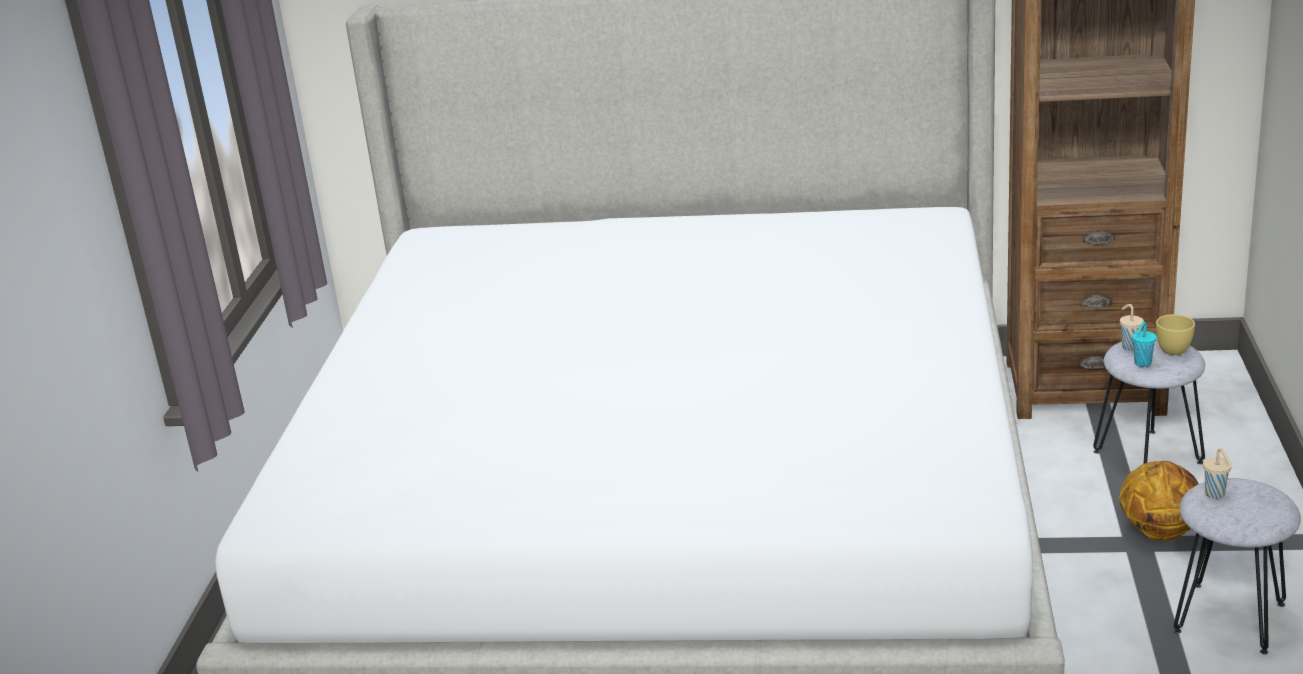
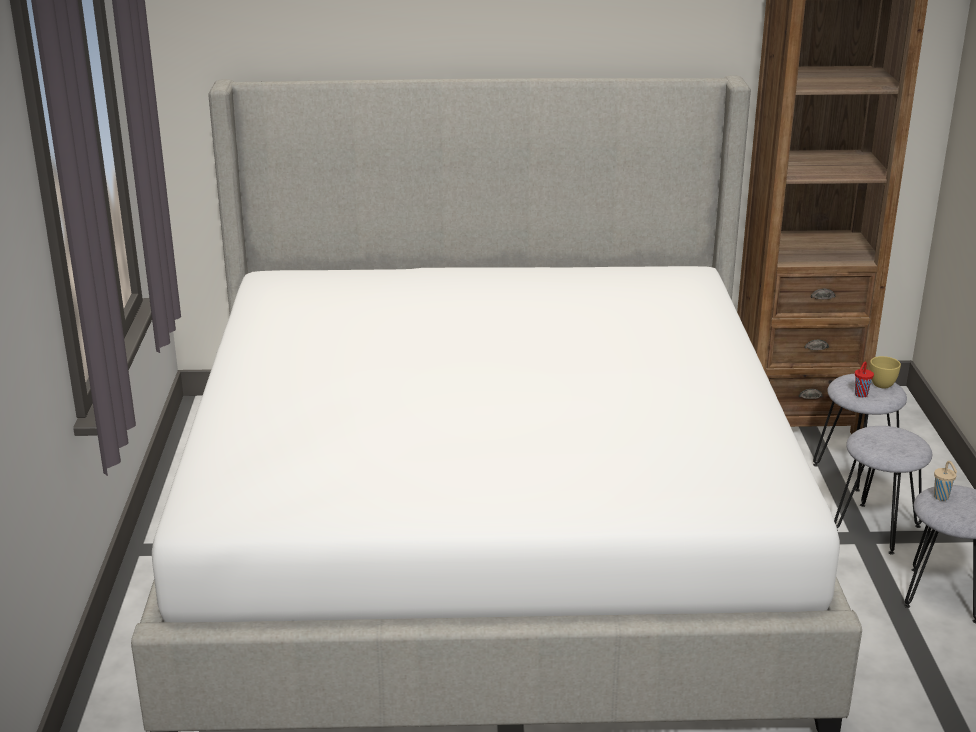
camera: 10 degrees left, 0 degrees up
(1129, 346) = (847, 381): beige cup -> none
(1142, 364) = (860, 395): turquoise cup -> red cup
(1159, 531) = (877, 528): basketball -> grey stool

